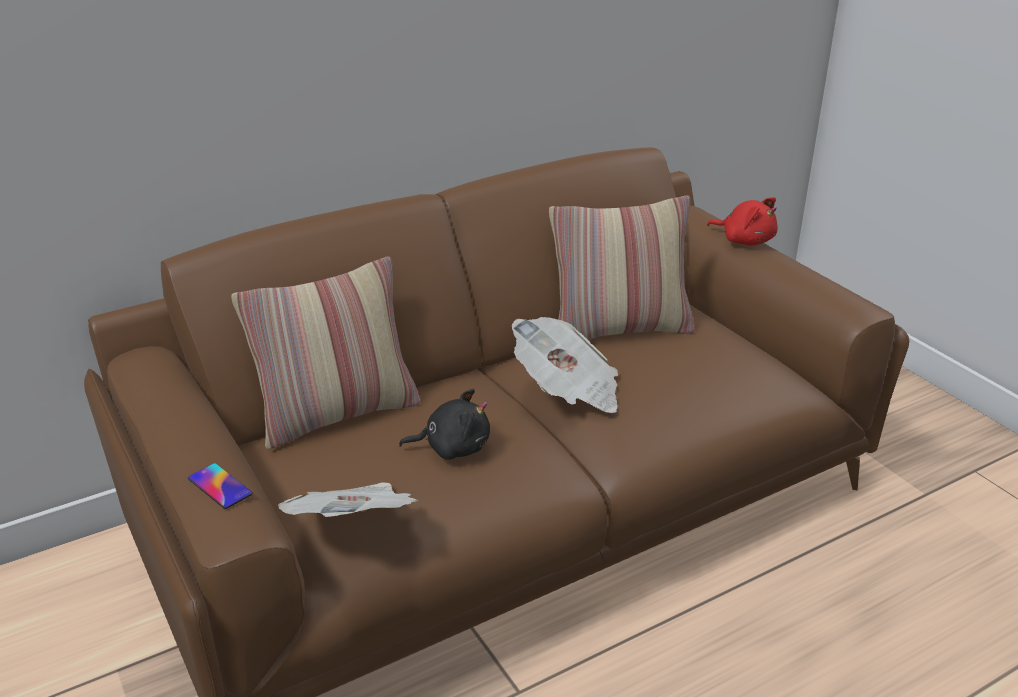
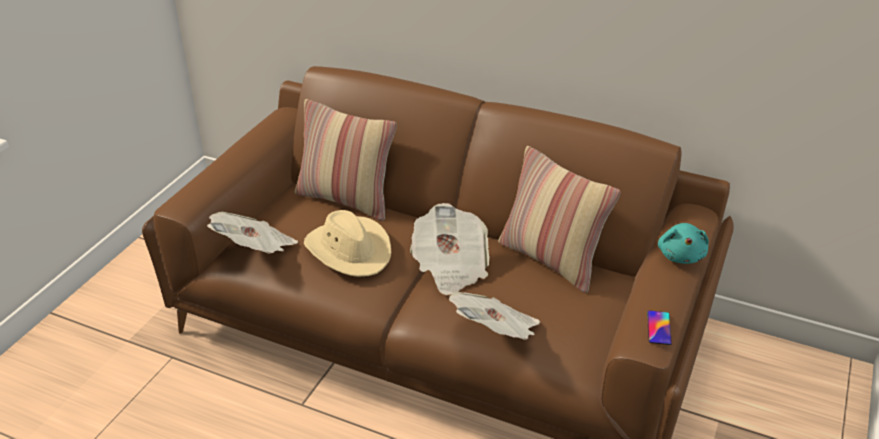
camera: 55 degrees right, 5 degrees up
(220, 486) = (204, 185): phone -> phone (659, 328)
(452, 447) = (349, 249): black plush toy -> beige hat
(709, 406) = (496, 332): none -> newspaper
(745, 240) = (681, 255): red plush toy -> turquoise plush toy

